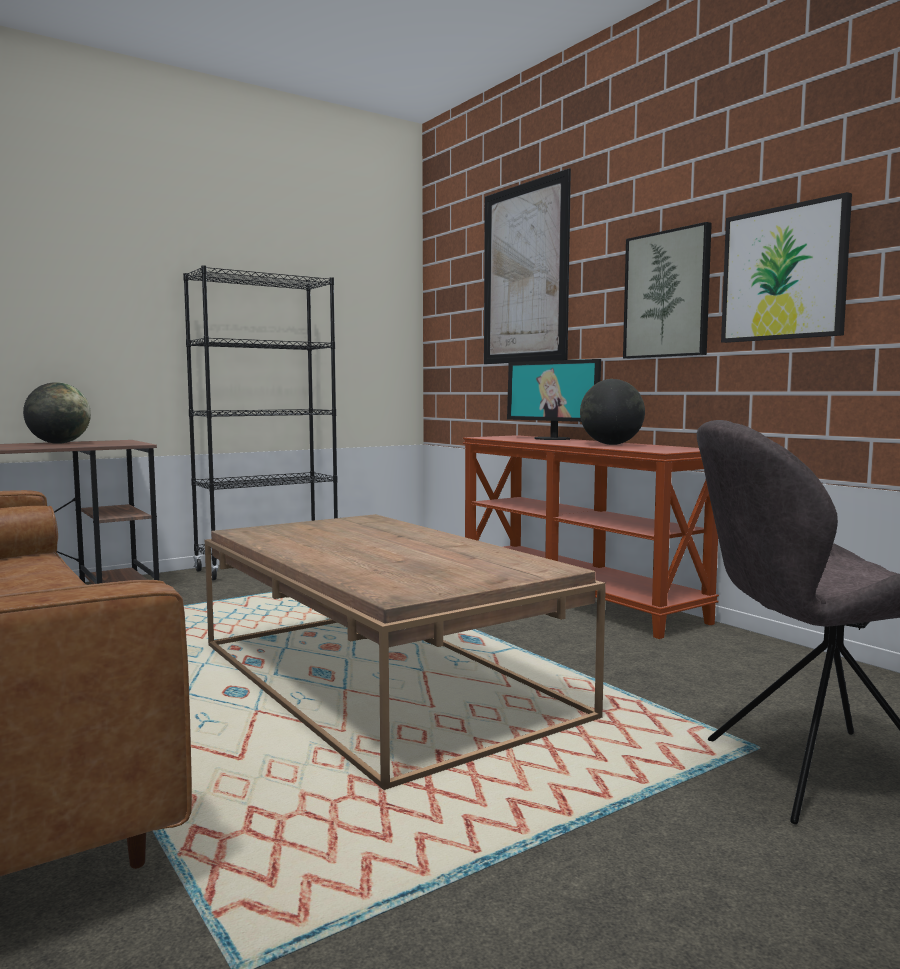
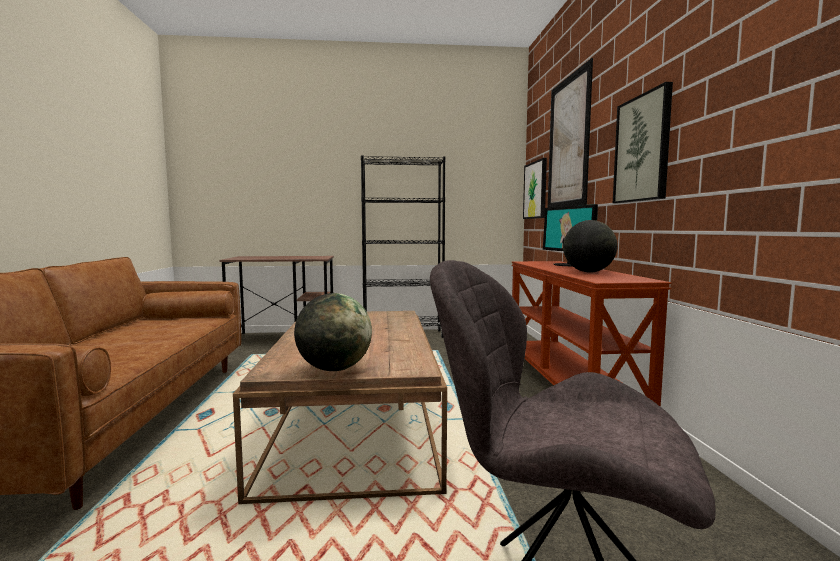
camera: 30 degrees right, 0 degrees up
(59, 443) = (290, 256): globe -> globe (334, 369)
(784, 273) = (723, 119): picture -> picture (535, 190)

